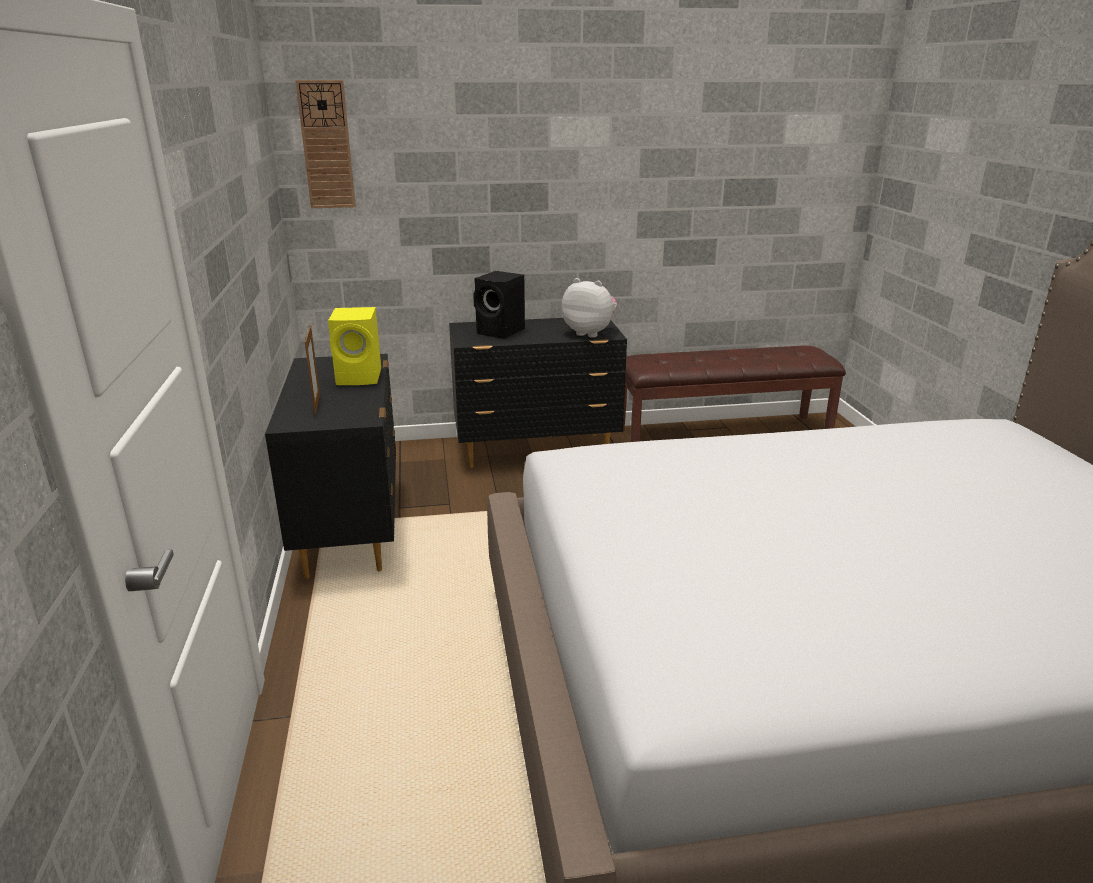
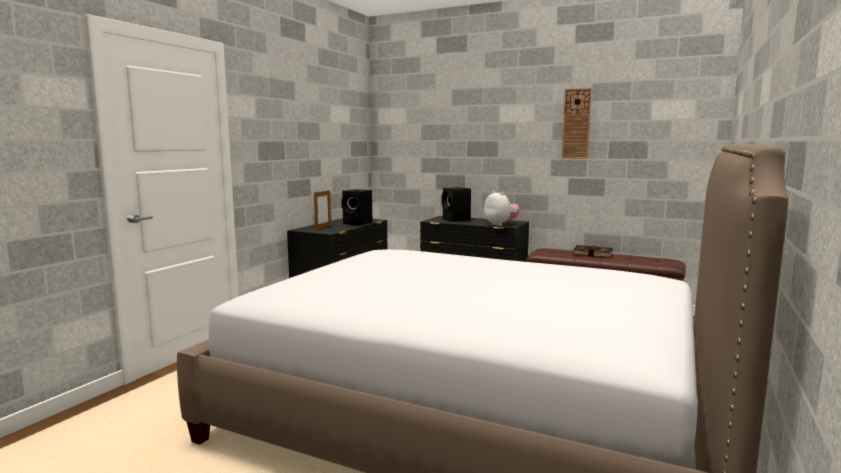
camera: 35 degrees right, 15 degrees down
(326, 145) = (391, 121): wall clock -> wall clock (576, 124)
(361, 377) = (358, 223): yellow speaker -> black speaker
(712, 356) = (592, 254): none -> black book

